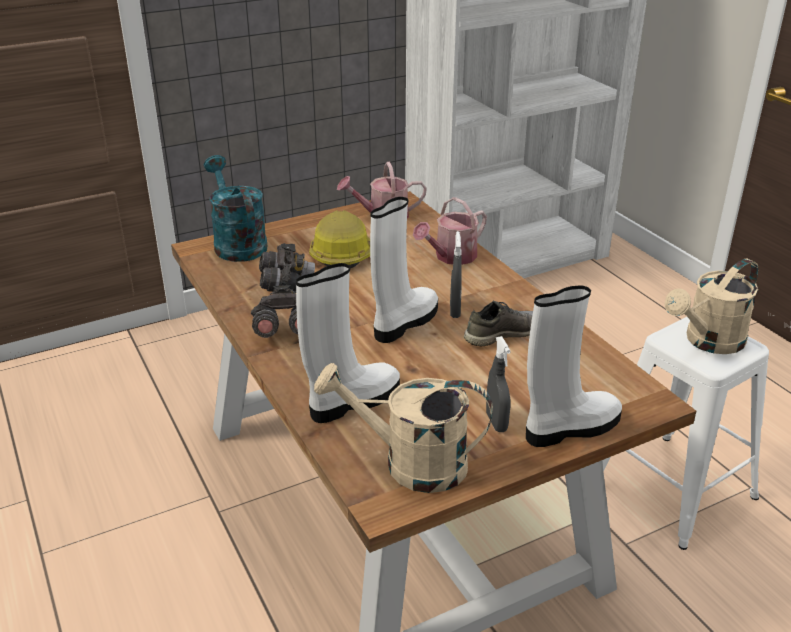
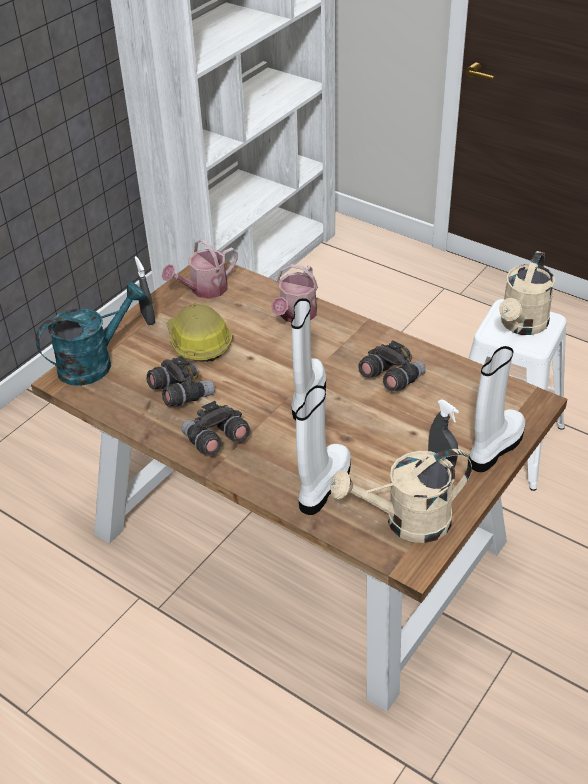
camera: 25 degrees left, 10 degrees up
(237, 243) = (94, 362): turquoise watering can -> turquoise watering can turned 105 degrees clockwise
(455, 310) = (338, 370): grey spray bottle -> grey spray bottle (148, 318)
(503, 333) = (391, 379): grey shoe -> grey binoculars

